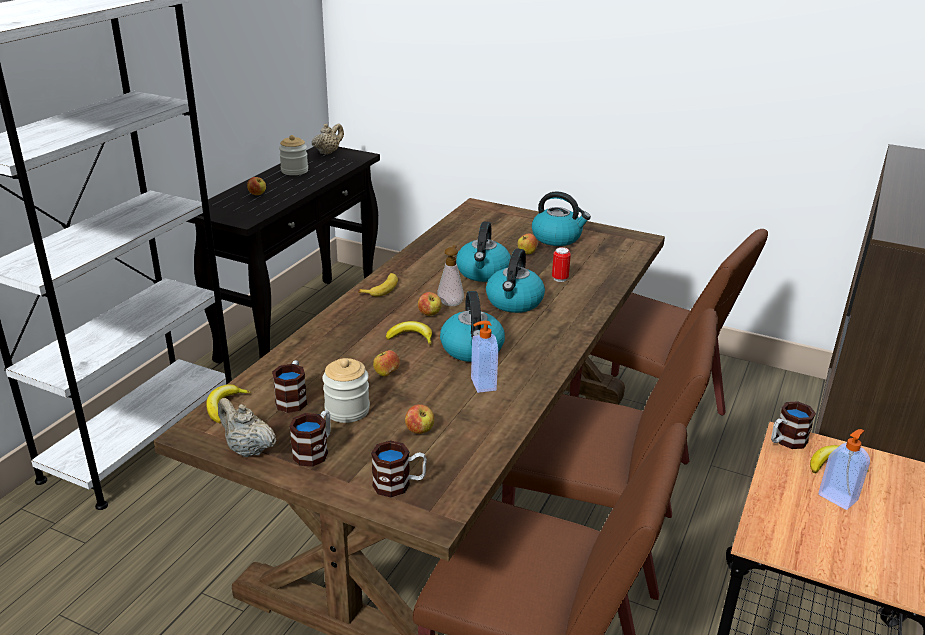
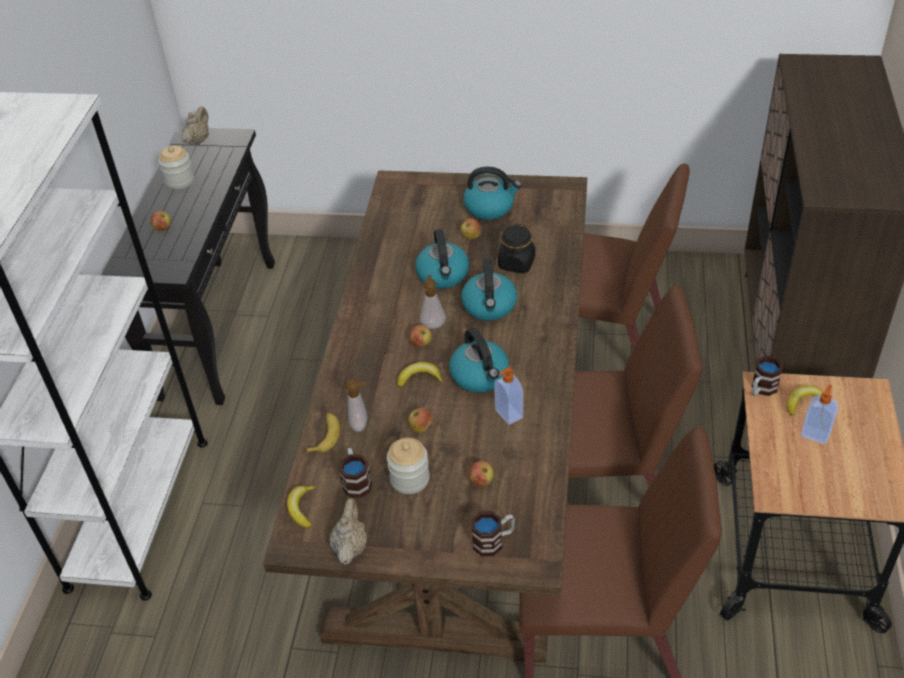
camera: 15 degrees left, 15 degrees up
(247, 449) = (350, 547): beige teapot -> beige teapot turned 75 degrees clockwise
(315, 451) = (407, 530): mug -> none
(330, 358) = (361, 425): none -> soap dispenser
(381, 288) = (360, 324): banana -> banana (325, 436)
(560, 278) = (516, 263): can -> black jar

